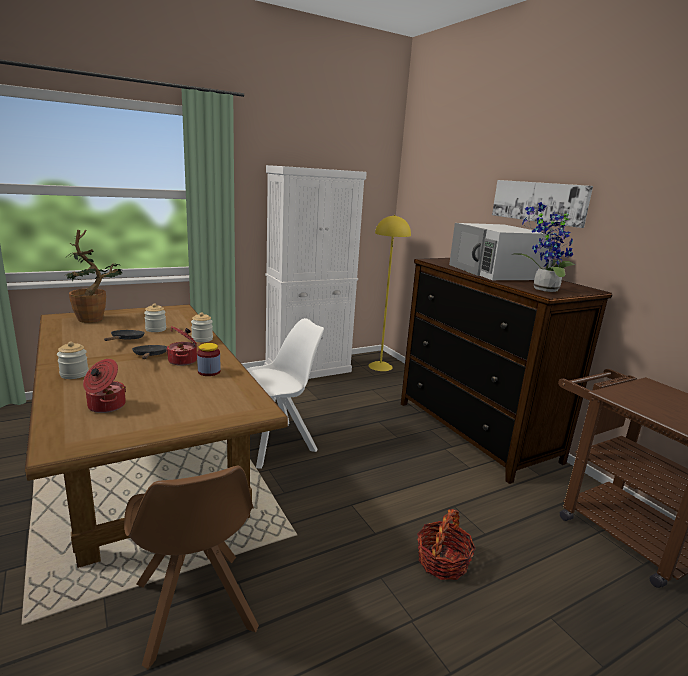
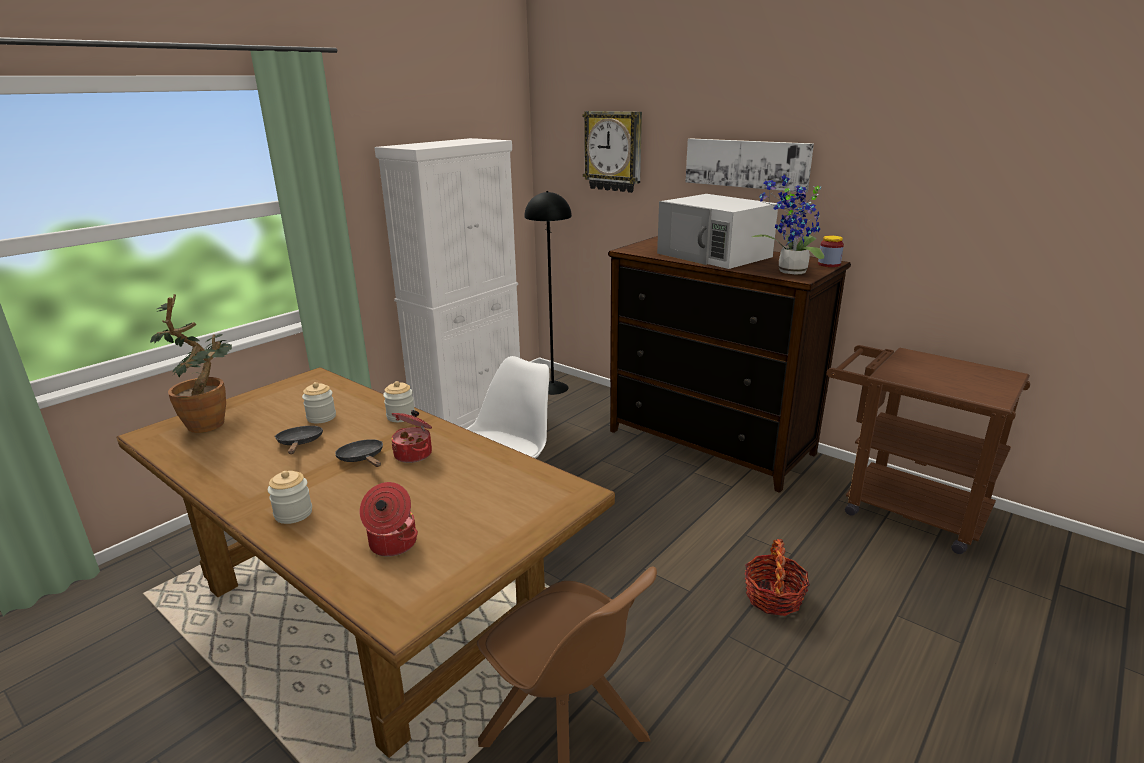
camera: 20 degrees left, 5 degrees up
(209, 372) = (463, 460): jar -> jar (829, 264)
(380, 366) = (553, 388): yellow floor lamp -> black floor lamp
(448, 189) = (613, 151): none -> wall clock

